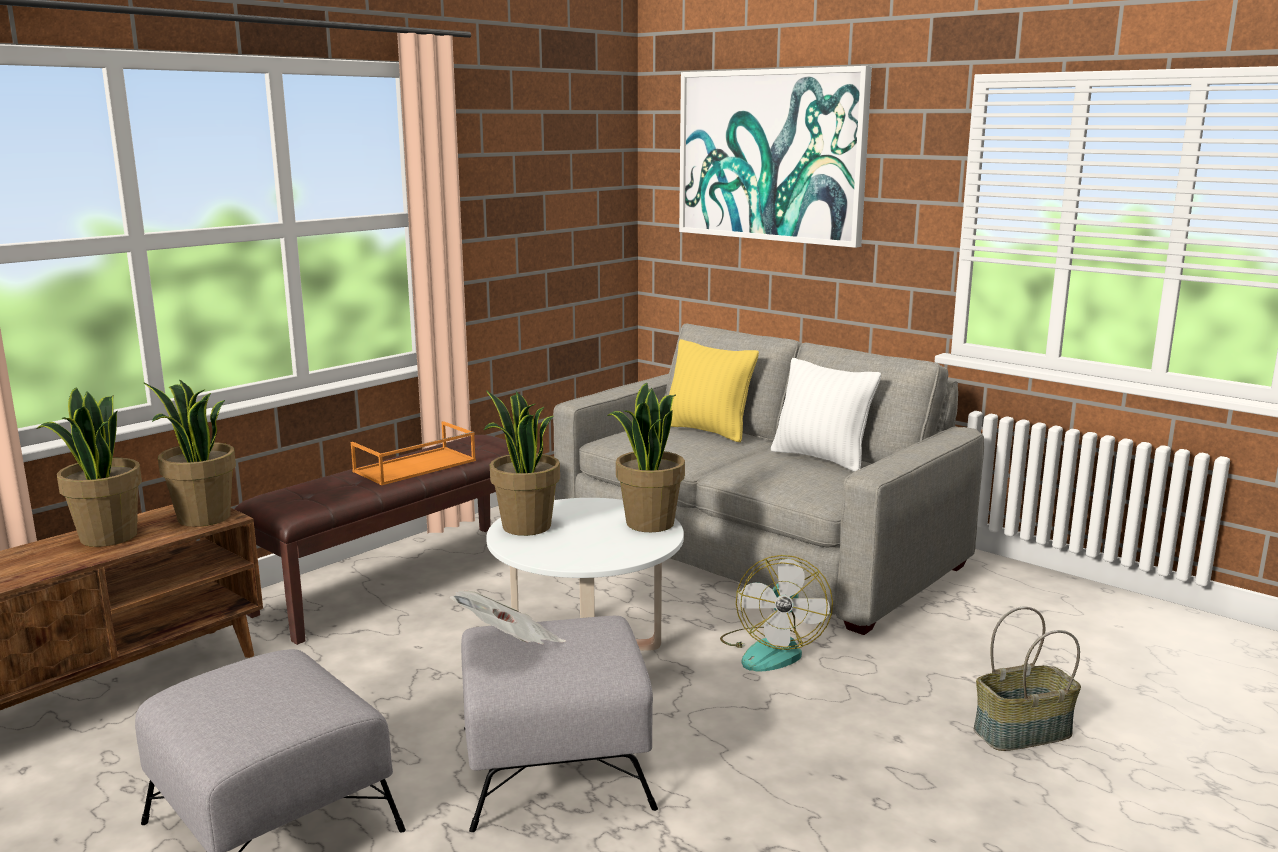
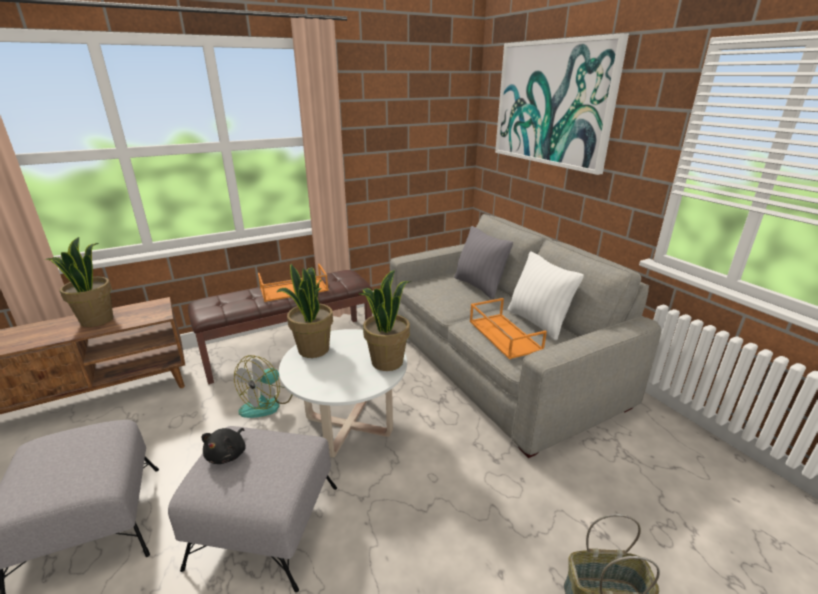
camera: 20 degrees right, 10 degrees up
(203, 518) = (151, 314): potted plant -> none
(509, 645) = (228, 454): newspaper -> black plush toy
(707, 431) = (479, 286): yellow pillow -> grey pillow
(772, 649) = (459, 455): fan -> fan (267, 403)
(787, 475) = (503, 335): none -> orange tray

